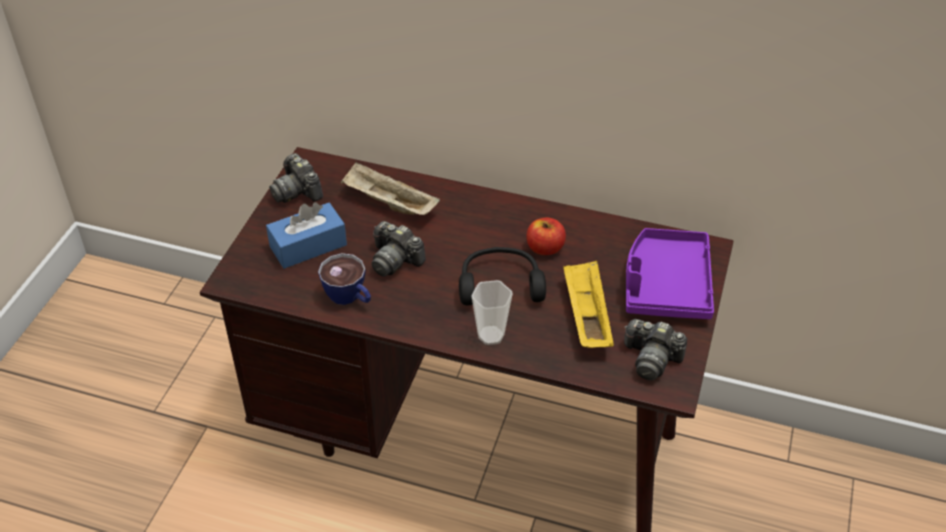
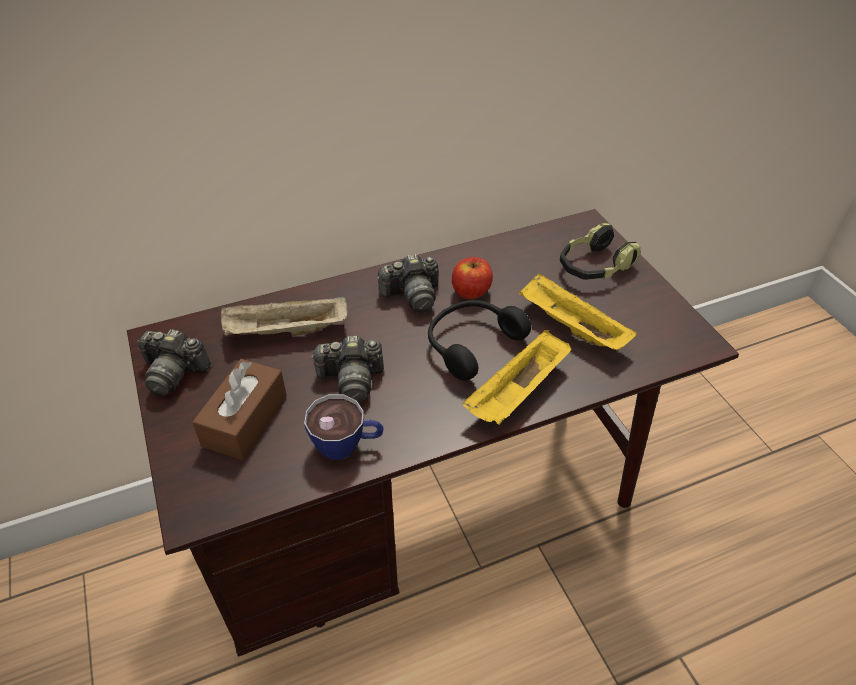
camera: 40 degrees left, 0 degrees up
(308, 246) = (245, 420): blue tissue box -> brown tissue box
(491, 335) = (517, 393): cup -> yellow tray
(651, 359) = (657, 330): camera -> camera (412, 296)
(666, 285) = (594, 267): purple tray -> headphones

